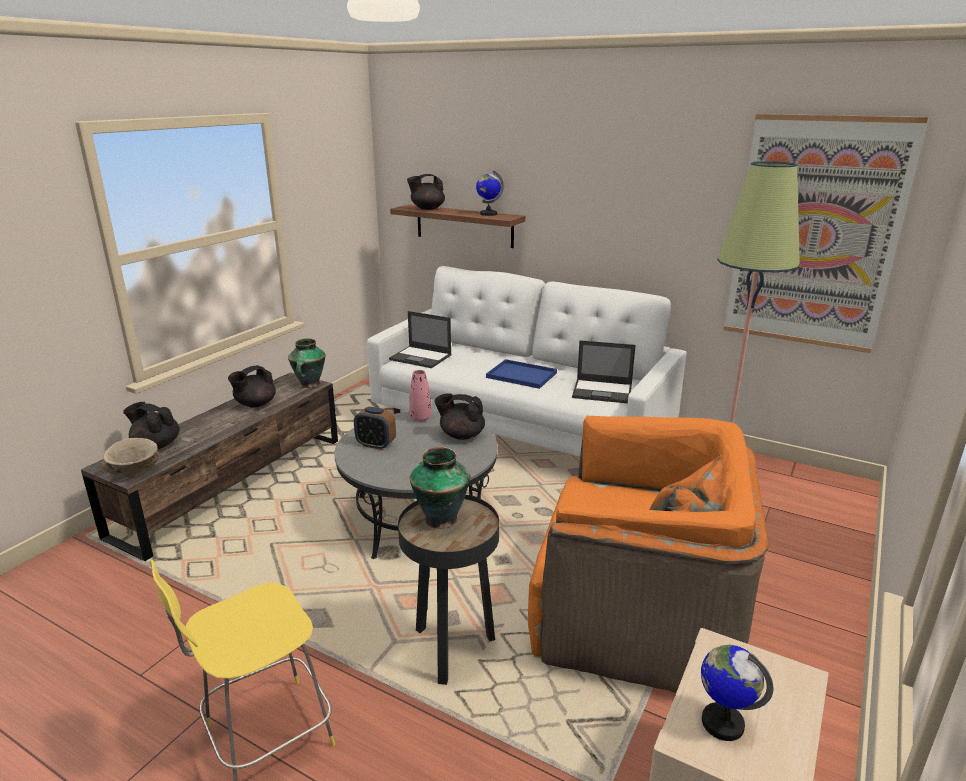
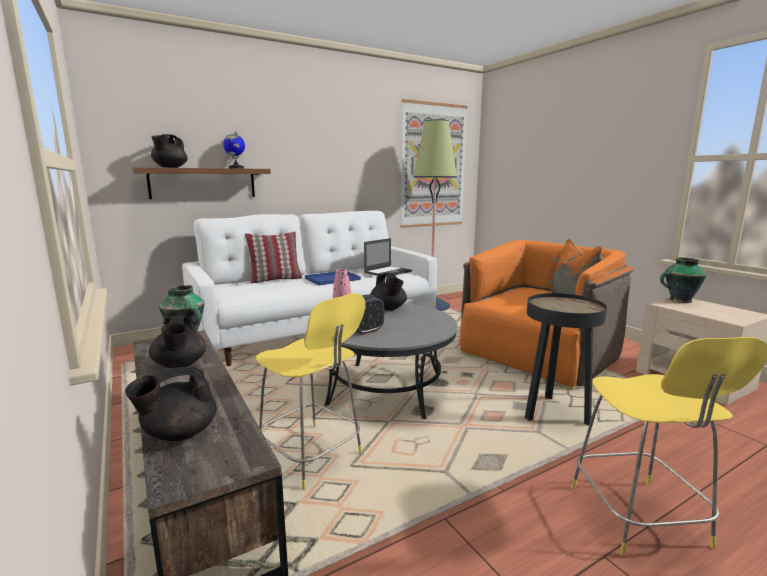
camera: 60 degrees left, 10 degrees down
(135, 473) = (243, 456): beige bowl -> none
(276, 521) = (312, 457): none -> yellow stool
(421, 357) = (242, 292): laptop -> none
(440, 518) = (556, 306): vase -> vase (679, 300)
(461, 435) = (388, 309): black teapot -> black teapot turned 60 degrees counterclockwise
(486, 353) = (275, 279): none -> pillow
(722, 722) = (719, 313): globe -> none

